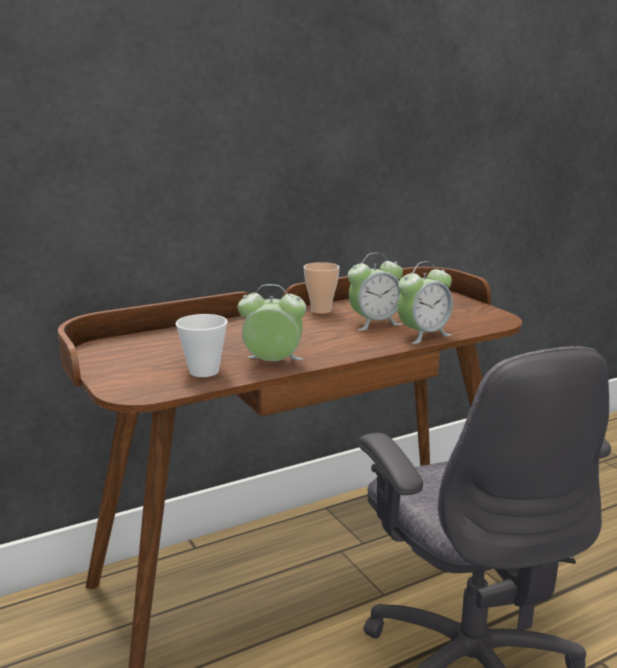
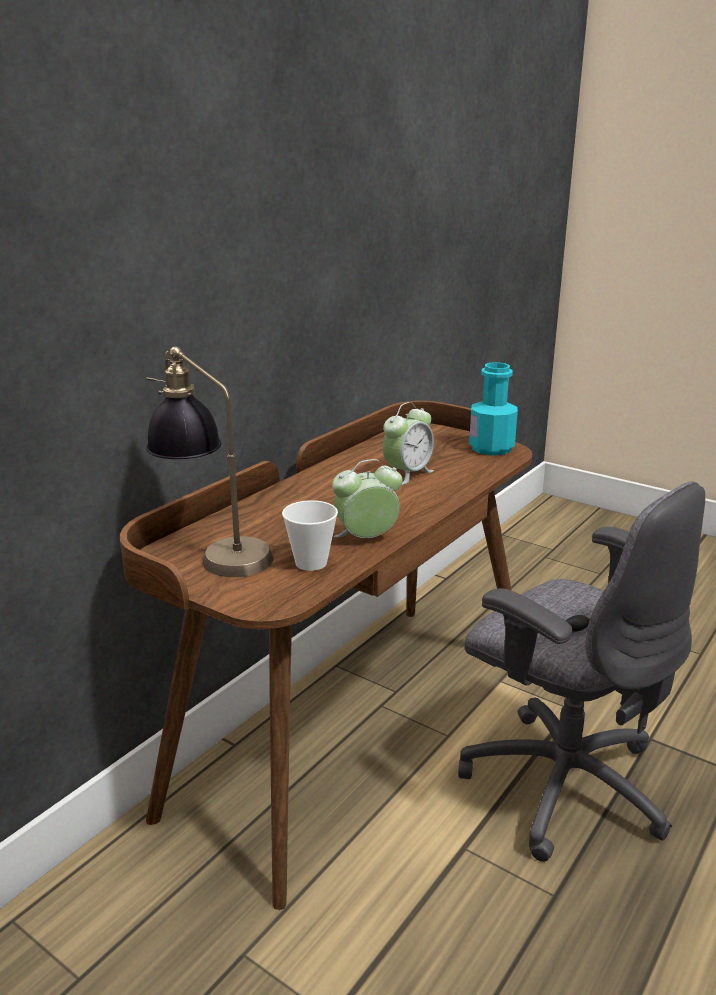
camera: 25 degrees left, 5 degrees up
(141, 351) = (214, 551): none -> table lamp
(321, 310) = (340, 467): cup -> none
(423, 335) = (465, 479): alarm clock -> none
(482, 316) = (491, 448): none -> turquoise bottle

